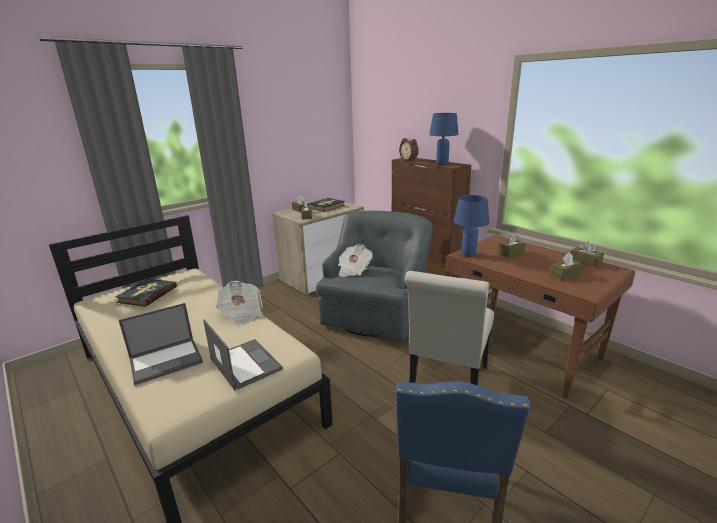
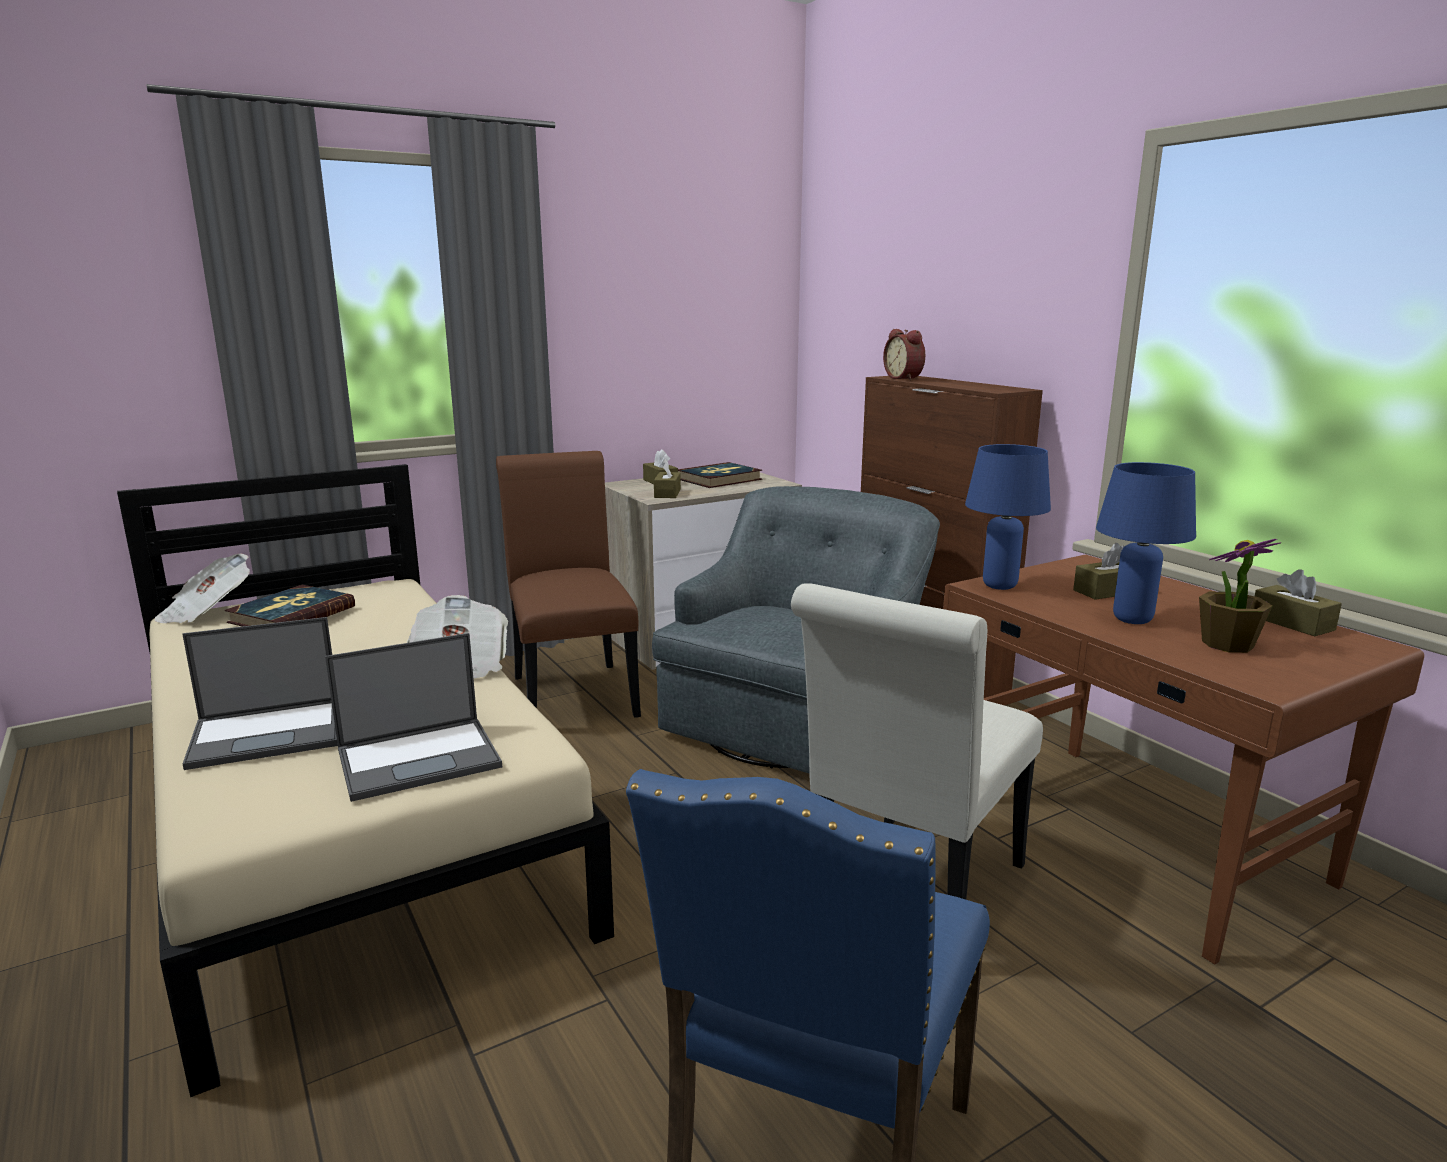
camera: 10 degrees right, 5 degrees down
(245, 364) = (421, 758): laptop -> laptop turned 90 degrees clockwise
(274, 310) = (572, 692): none -> brown chair
(354, 270) = (744, 611): newspaper -> newspaper (207, 612)
(442, 164) = (973, 387): blue table lamp -> blue table lamp (1132, 620)
(565, 275) = (1227, 644): brown tissue box -> potted plant

